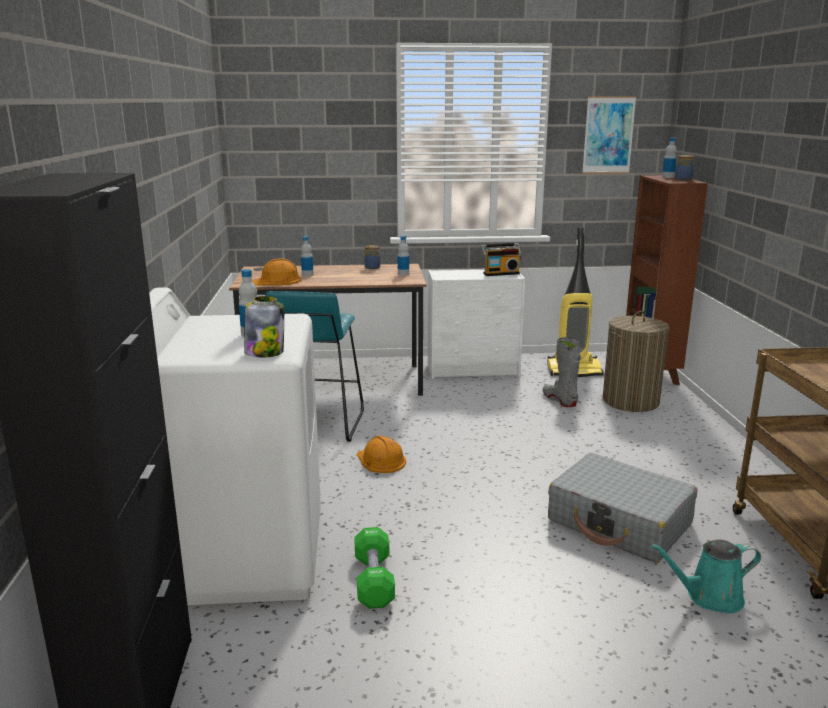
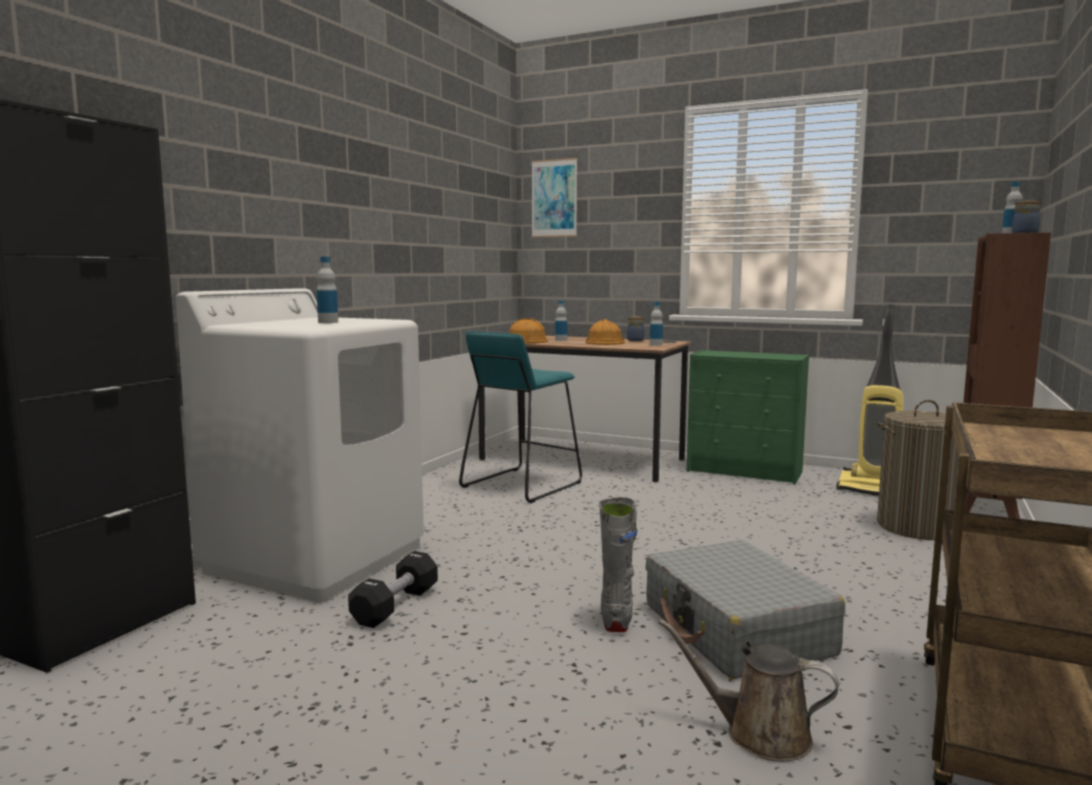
camera: 30 degrees right, 10 degrees down
(265, 352) = (302, 326): jar -> none
(374, 580) = (395, 606): green dumbbell -> black dumbbell
(380, 460) = (539, 521): orange hard hat -> orange hard hat (603, 342)
(474, 370) = (746, 471): white dresser -> green dresser
(500, 273) = (779, 355): radio -> none
(559, 400) = (817, 511): grey boot -> grey boot (616, 615)
(608, 135) = (947, 194): picture -> picture (554, 198)
(709, 597) = (759, 734): turquoise watering can -> brown watering can

